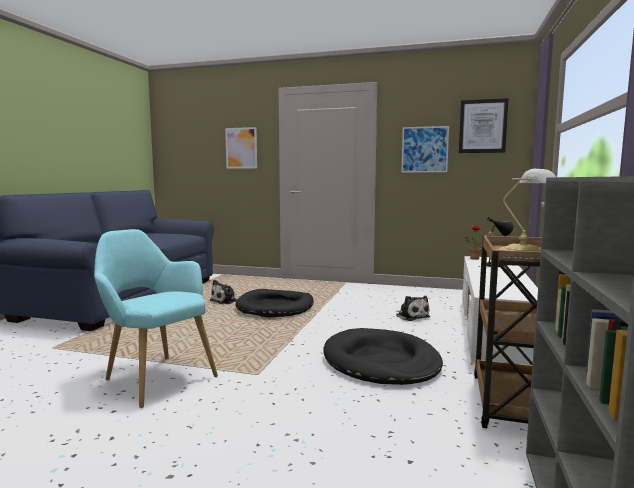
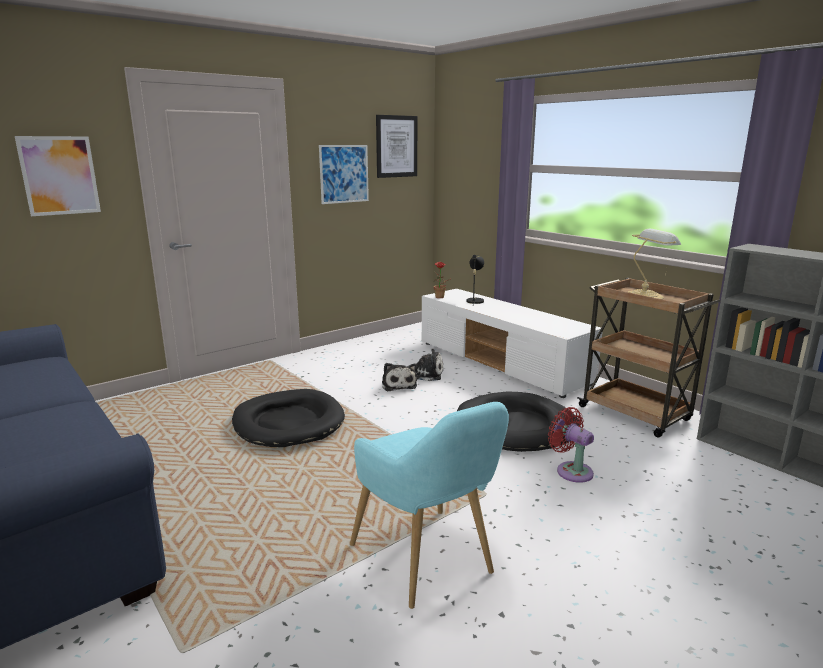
camera: 55 degrees left, 10 degrees up
(155, 377) = (428, 563): turquoise armchair -> turquoise armchair turned 105 degrees counterclockwise
(225, 301) = (203, 445): plush toy -> plush toy (398, 385)
(337, 397) = (571, 470): none -> red fan

